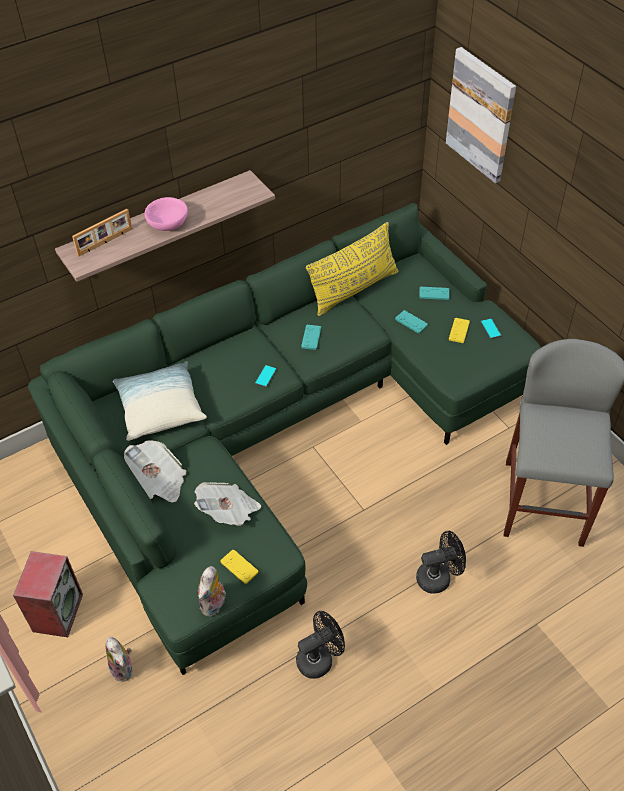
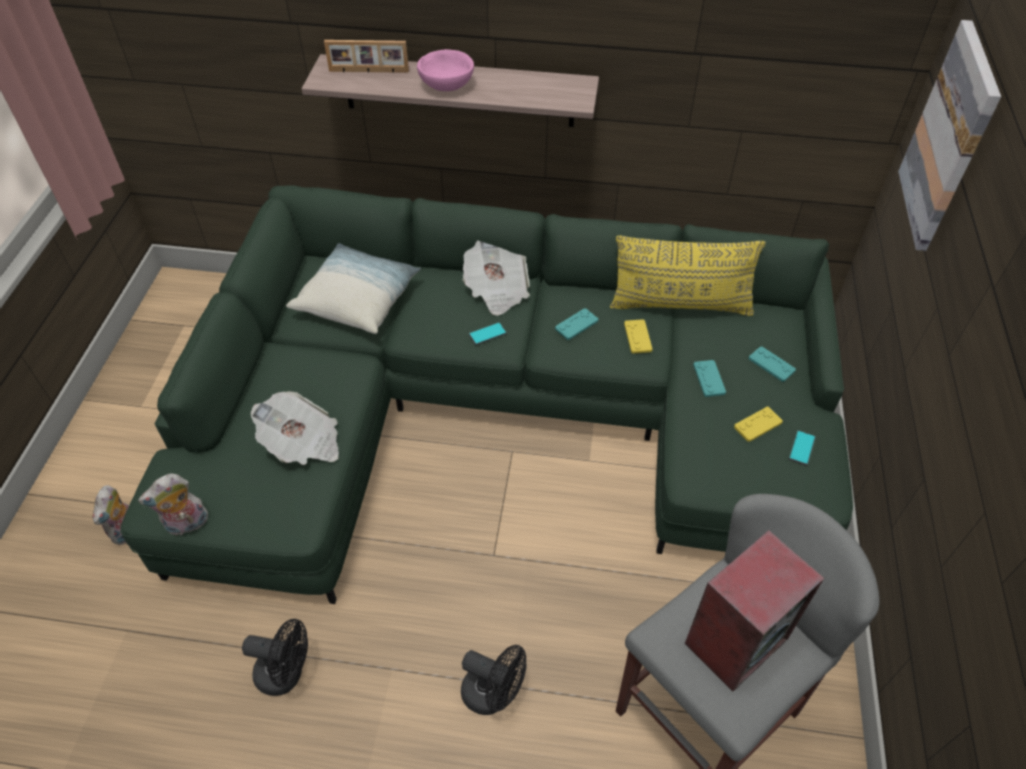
camera: 40 degrees right, 0 degrees up
(57, 612) = (139, 437): speaker -> speaker (736, 639)
(157, 482) = (277, 366): newspaper -> newspaper (496, 289)
(239, 567) = (248, 505): yellow game controller -> yellow game controller (637, 337)

